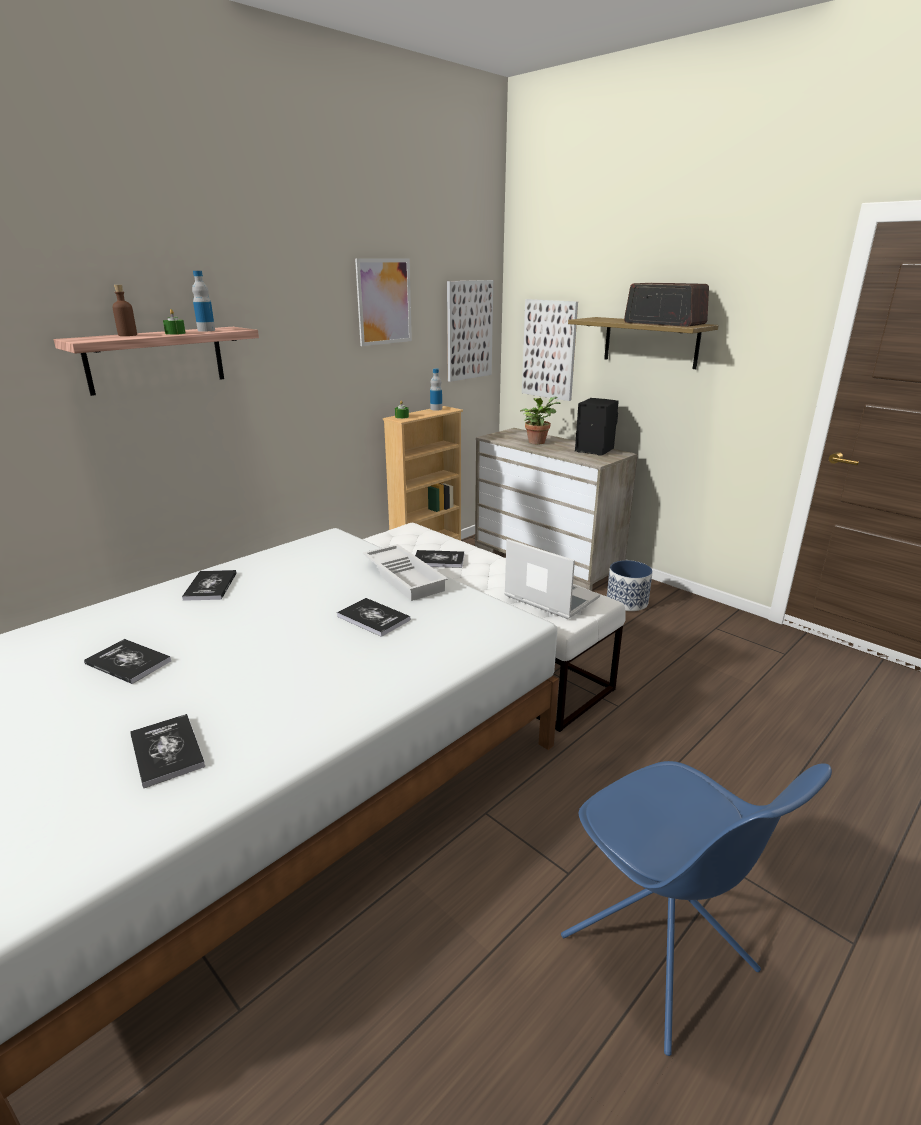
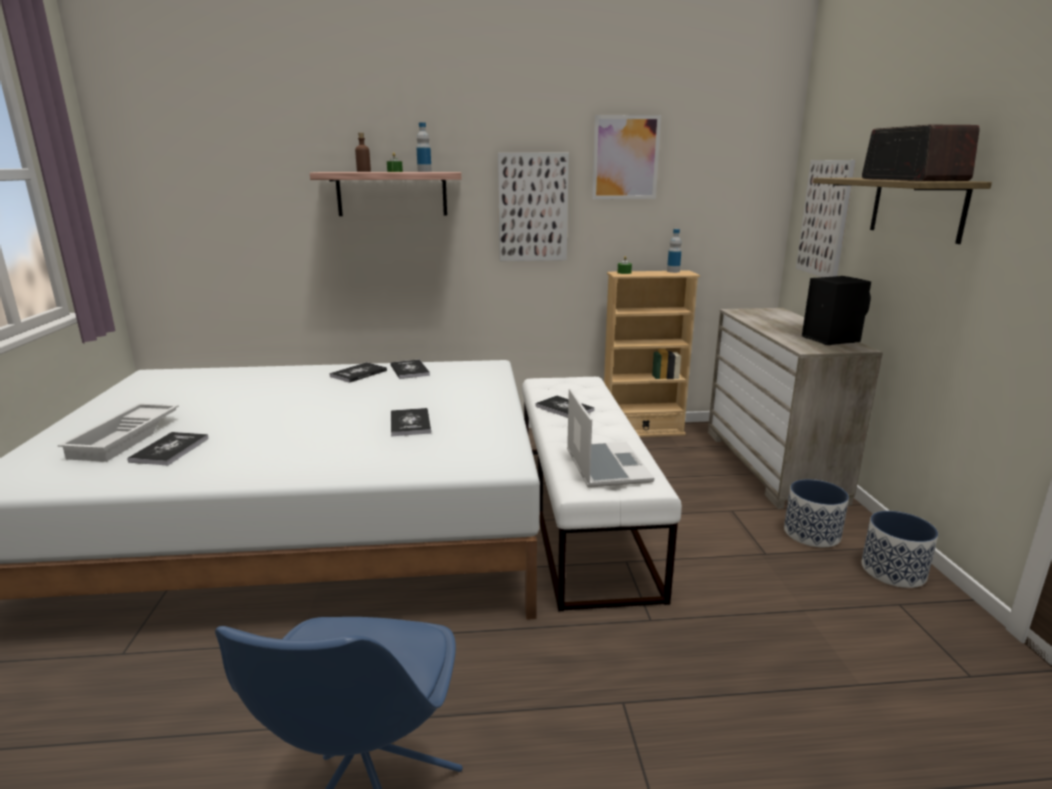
camera: 40 degrees right, 5 degrees down
(128, 662) = (242, 400): book -> book (409, 370)
(405, 577) = (487, 405): white tray -> white tray (126, 438)
(469, 330) = (739, 193): picture -> picture (533, 207)
(537, 441) = (778, 322): potted plant -> none
(690, 608) = (892, 571): none -> planter

